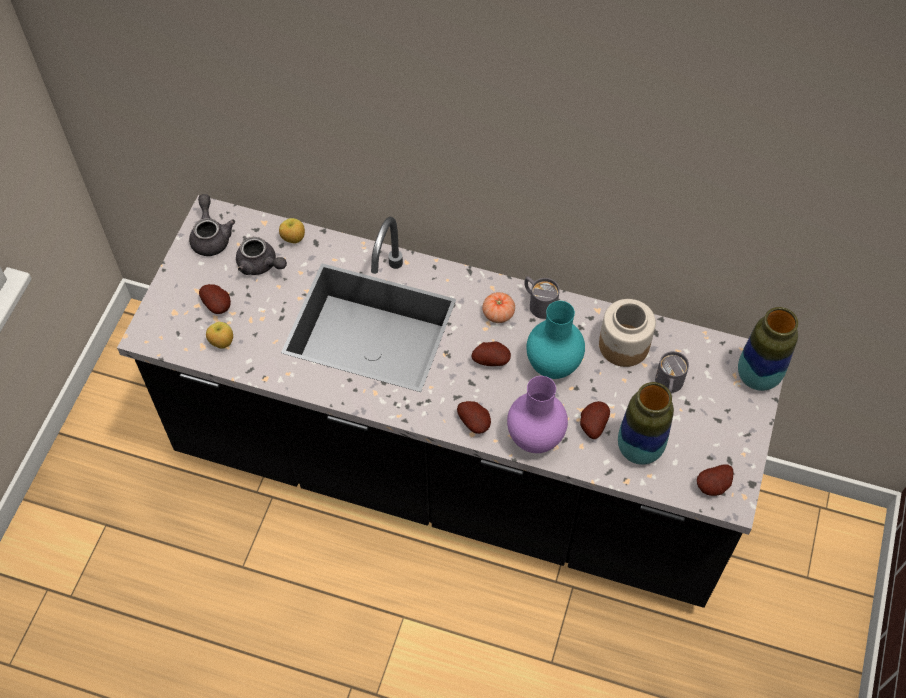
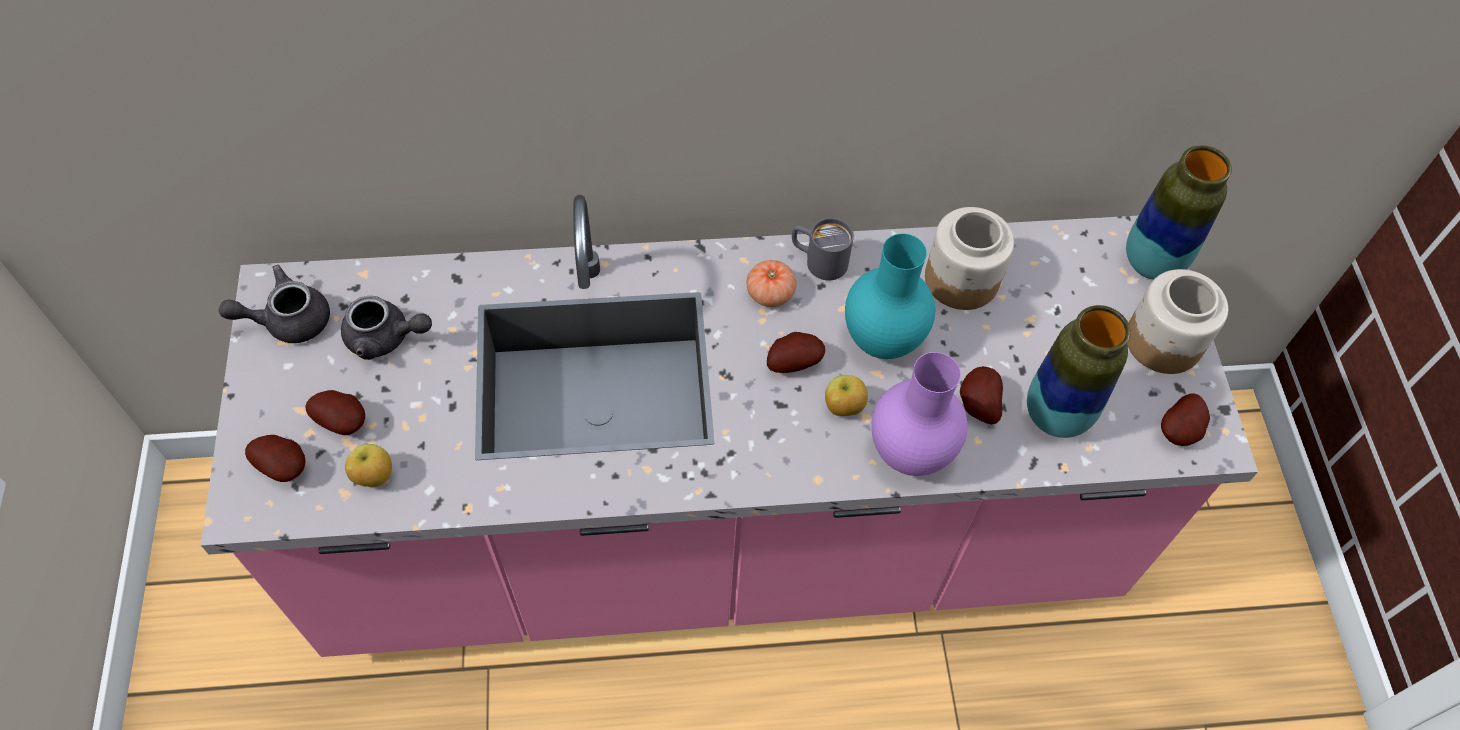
camera: 25 degrees left, 0 degrees up
(211, 236) = (288, 320): grey teapot -> grey teapot turned 75 degrees counterclockwise
(293, 239) = (419, 283): apple -> apple (843, 407)
(453, 473) = (721, 541): black counter -> pink counter
(475, 422) = (814, 461): potato -> potato (284, 466)
(668, 386) = (1048, 315): grey mug -> none
(735, 428) = (1162, 341): none -> jar

